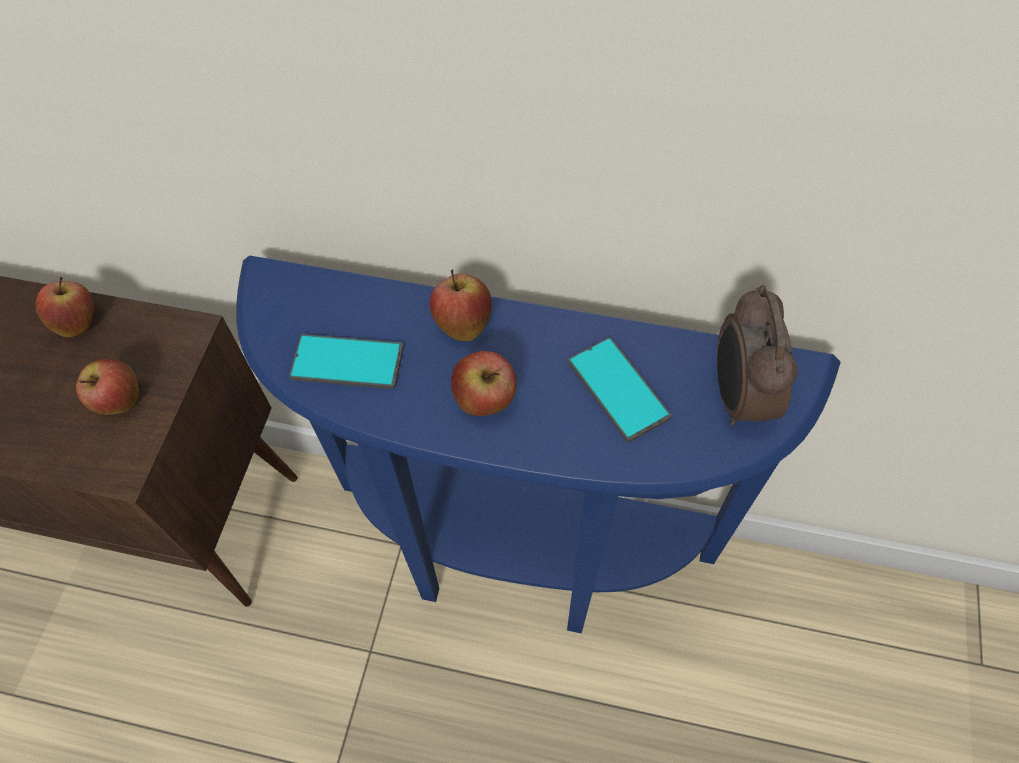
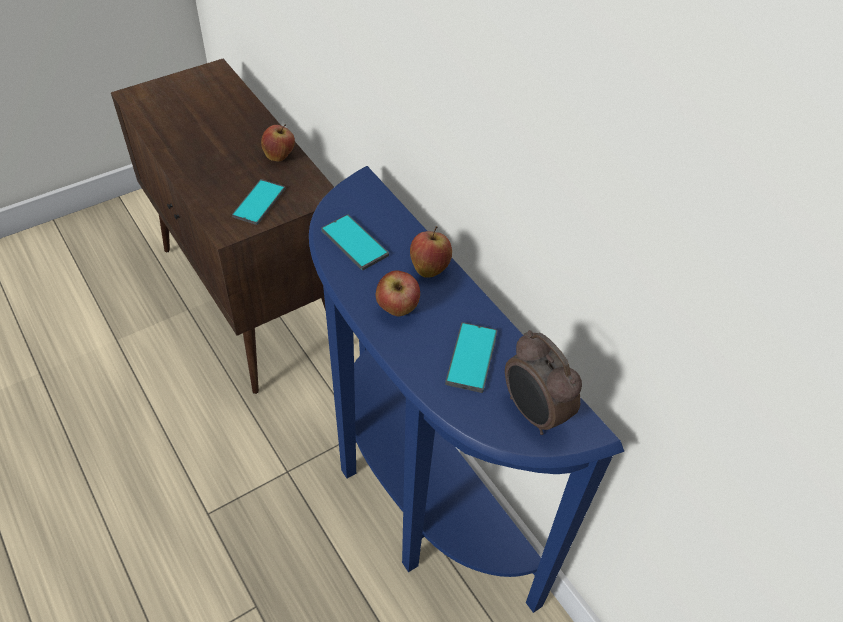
camera: 40 degrees right, 10 degrees down
(120, 401) = (259, 202): apple -> phone
(737, 396) = (533, 413): alarm clock -> alarm clock turned 75 degrees counterclockwise

